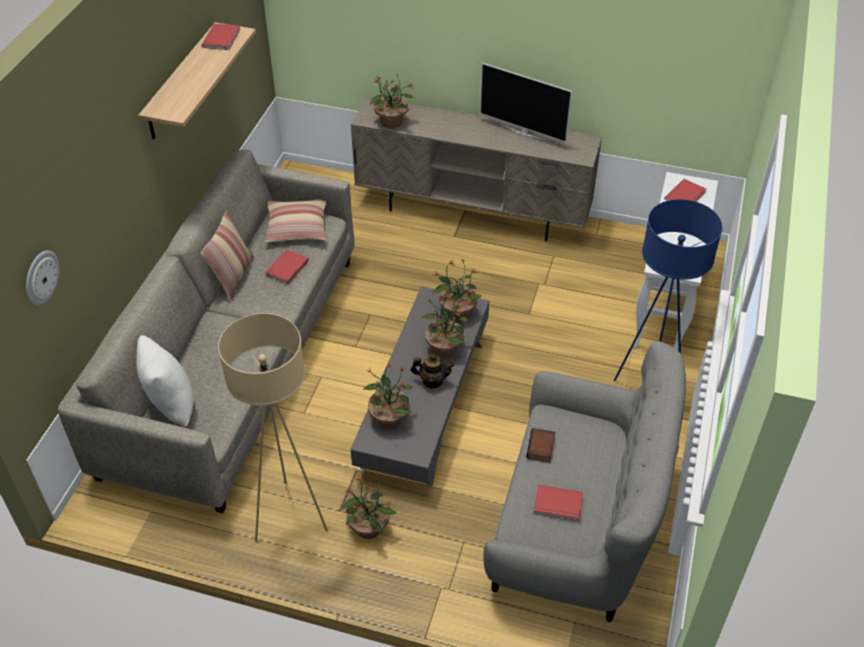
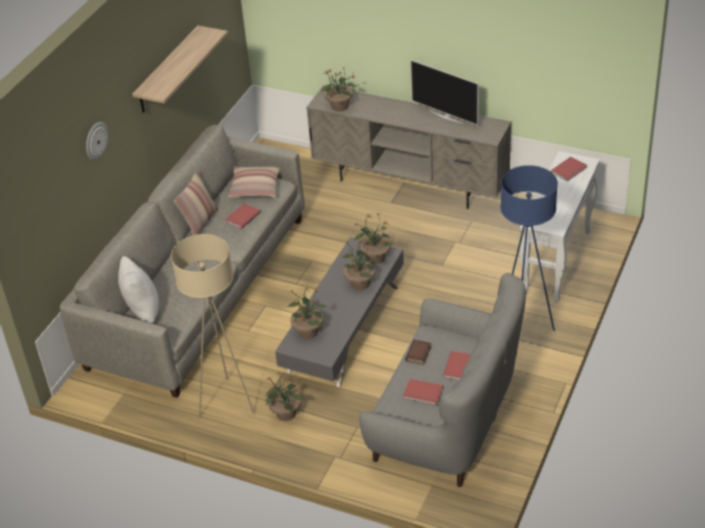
camera: 10 degrees right, 5 degrees down
(41, 277) = (54, 206): wall clock -> wall clock (96, 140)
(223, 38) = (202, 38): red book -> red book (459, 367)
(432, 381) = (346, 306): teapot -> none

